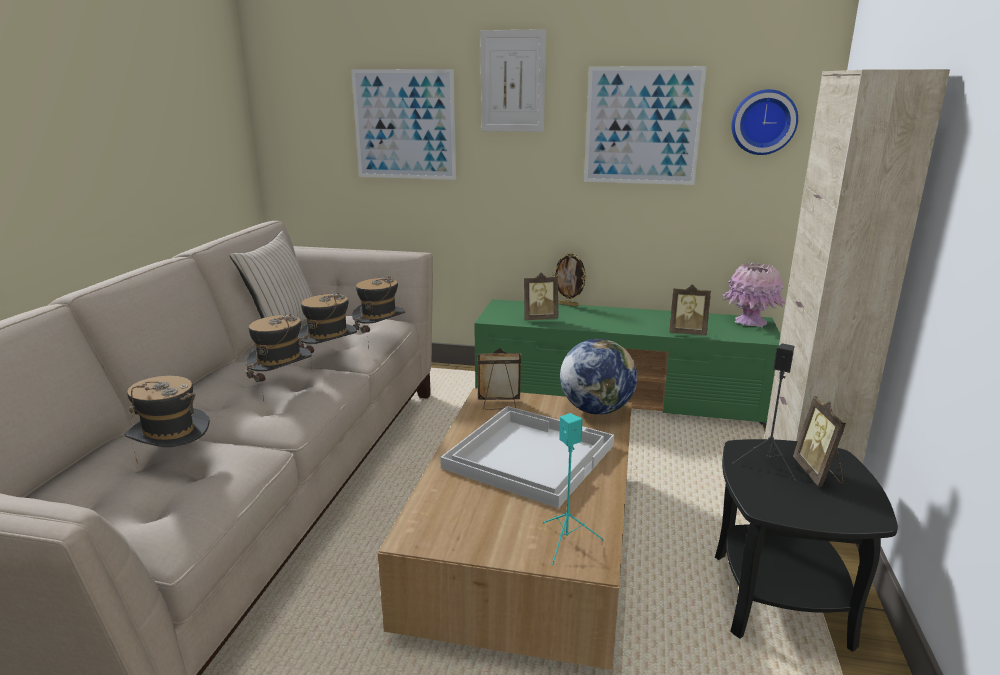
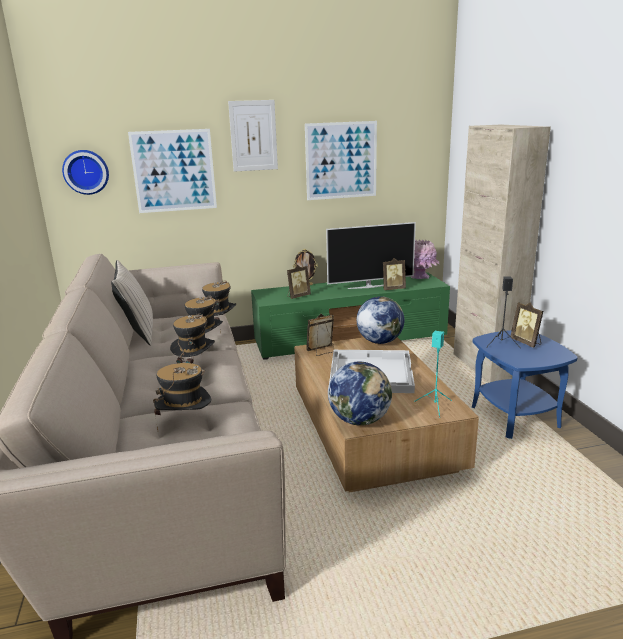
camera: 25 degrees left, 0 degrees up
(430, 528) = (360, 420): none -> globe
(656, 323) = (369, 286): none -> television
(763, 122) = (411, 153): wall clock -> wall clock (86, 172)
(780, 599) = (515, 417): black side table -> blue side table

